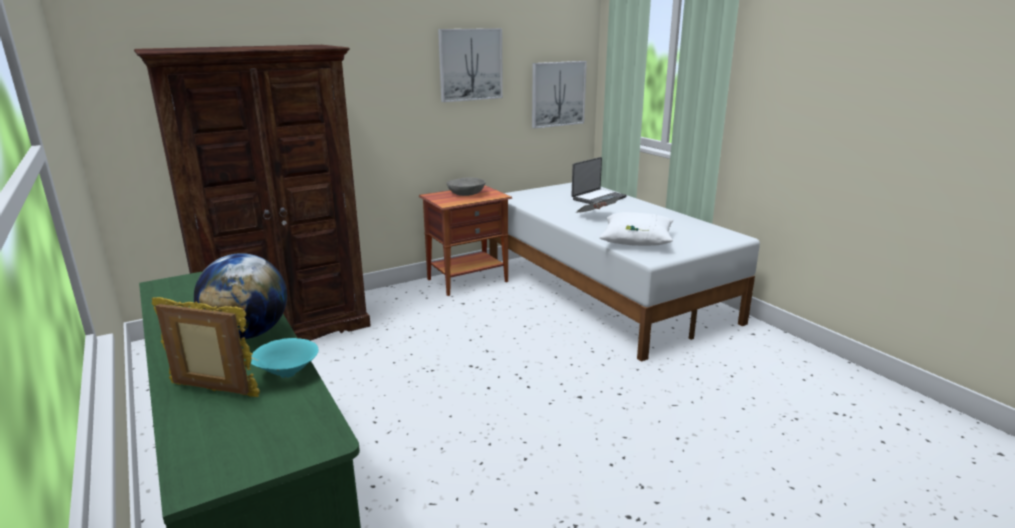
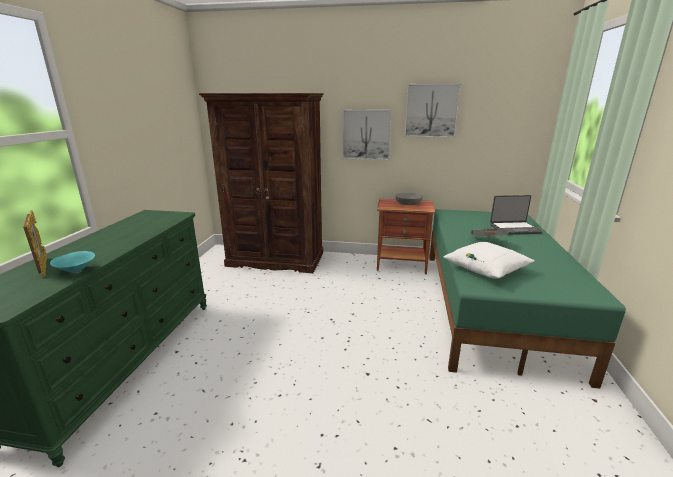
camera: 40 degrees right, 0 degrees up
(248, 334) = (113, 246): globe -> none
(558, 94) = (511, 139): picture -> picture (366, 134)
(604, 290) = (491, 305): white bed -> green bed

